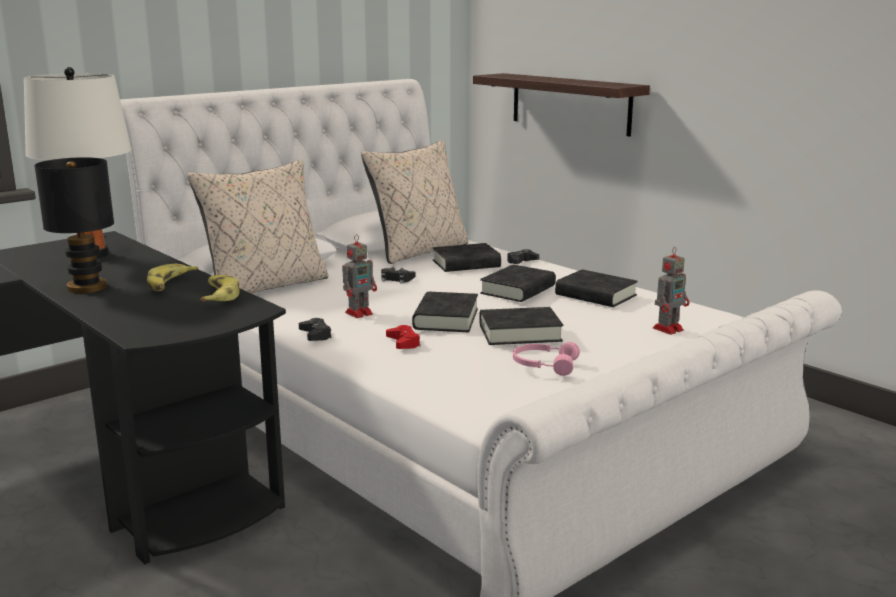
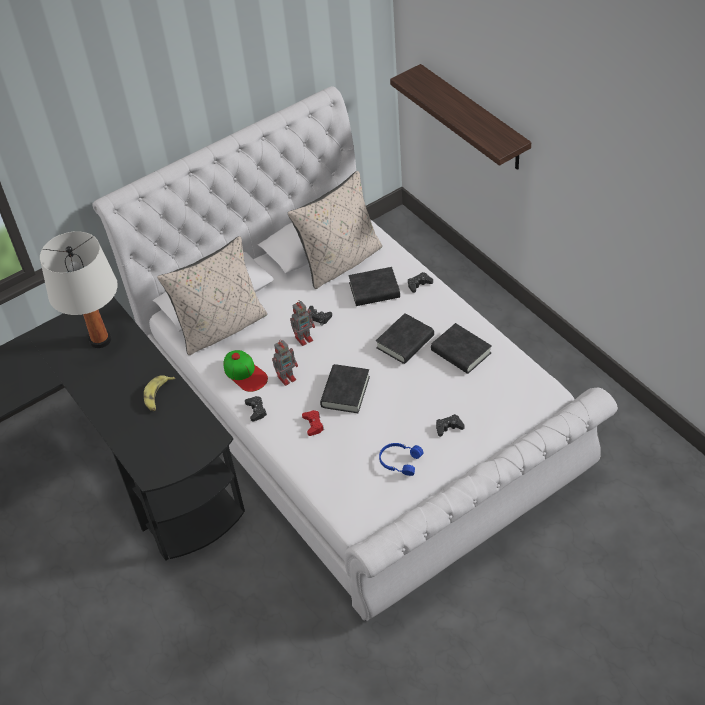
camera: 10 degrees right, 30 degrees up
(86, 287) = (106, 399): black table lamp -> none
(218, 296) = (190, 416): banana -> none
(298, 312) = (245, 373): none -> cap
(520, 333) = (392, 416): black book -> none
(544, 365) = (399, 461): pink headphones -> blue headphones
(605, 342) = (448, 427): none -> black game controller
(669, 329) = (498, 409): toy robot -> toy robot (305, 338)

